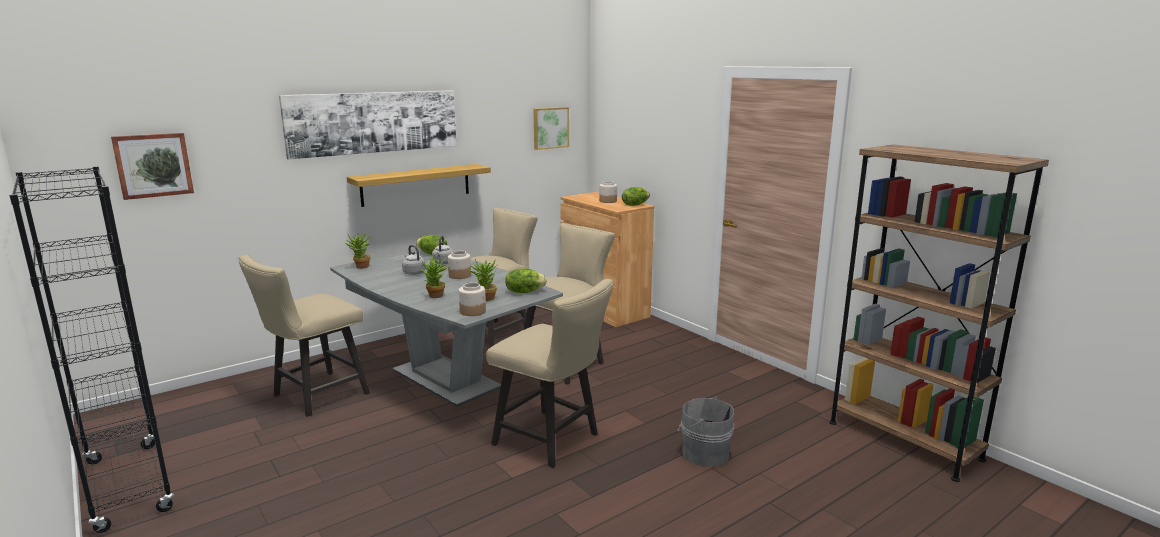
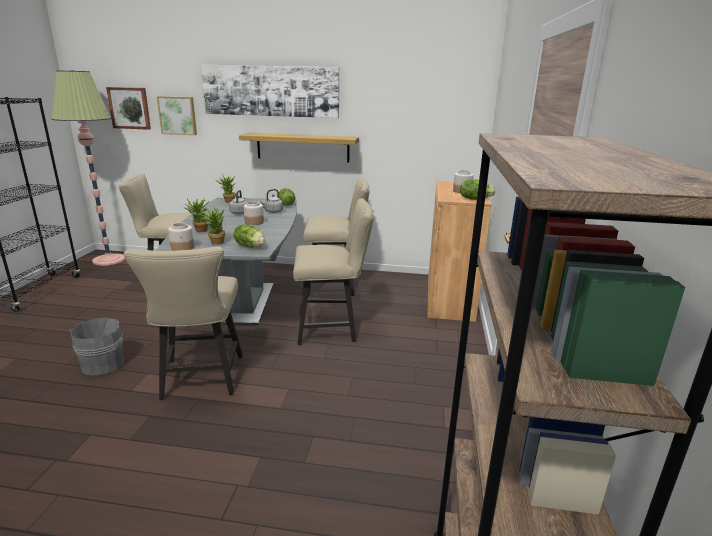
camera: 45 degrees right, 5 degrees up
(142, 414) = (109, 260): none -> floor lamp
(550, 128) = (442, 111): picture -> picture (178, 115)
(703, 452) = (261, 466): grey bucket -> grey bucket (104, 363)

